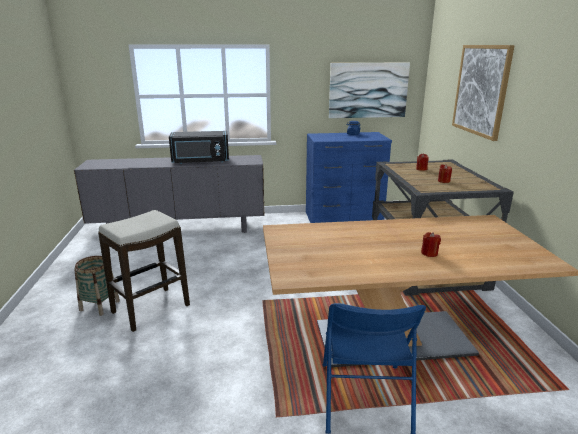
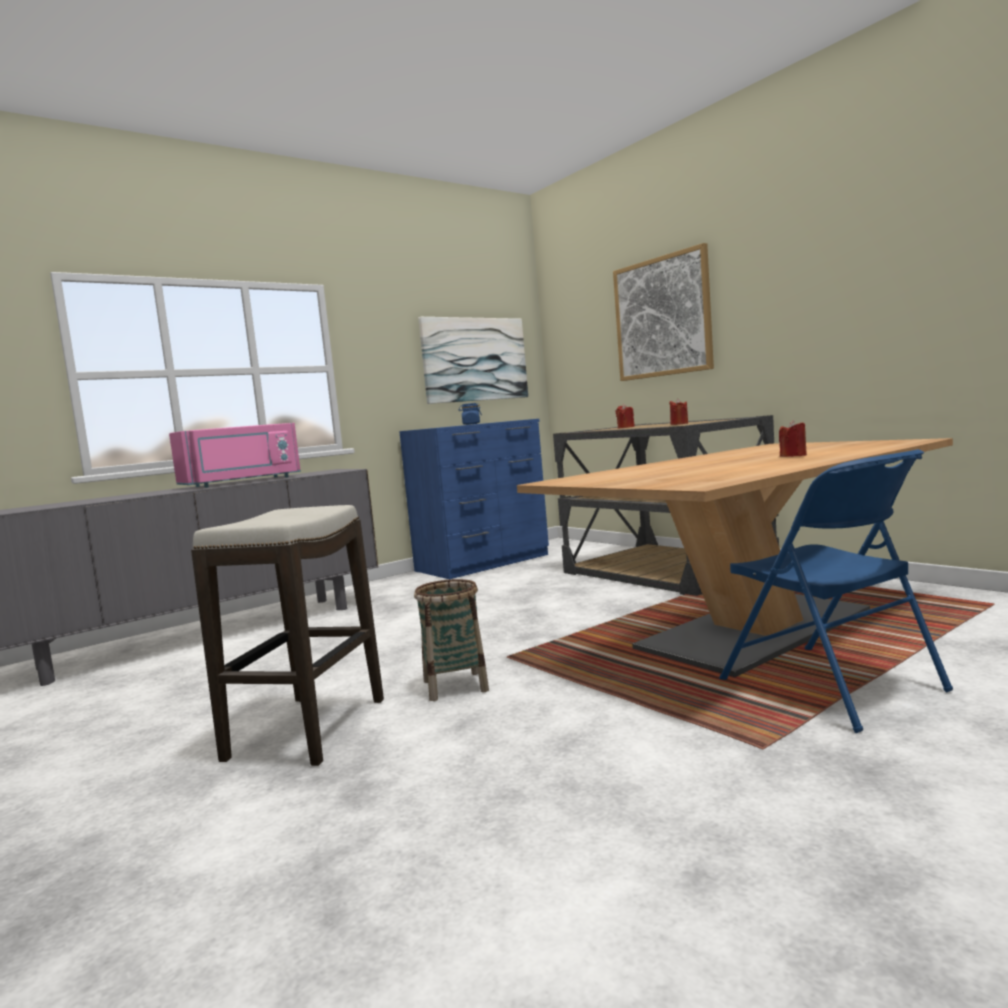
camera: 30 degrees left, 15 degrees down
(100, 306) = (171, 764): basket -> basket (455, 686)
(200, 161) = (242, 482): black microwave -> pink microwave

